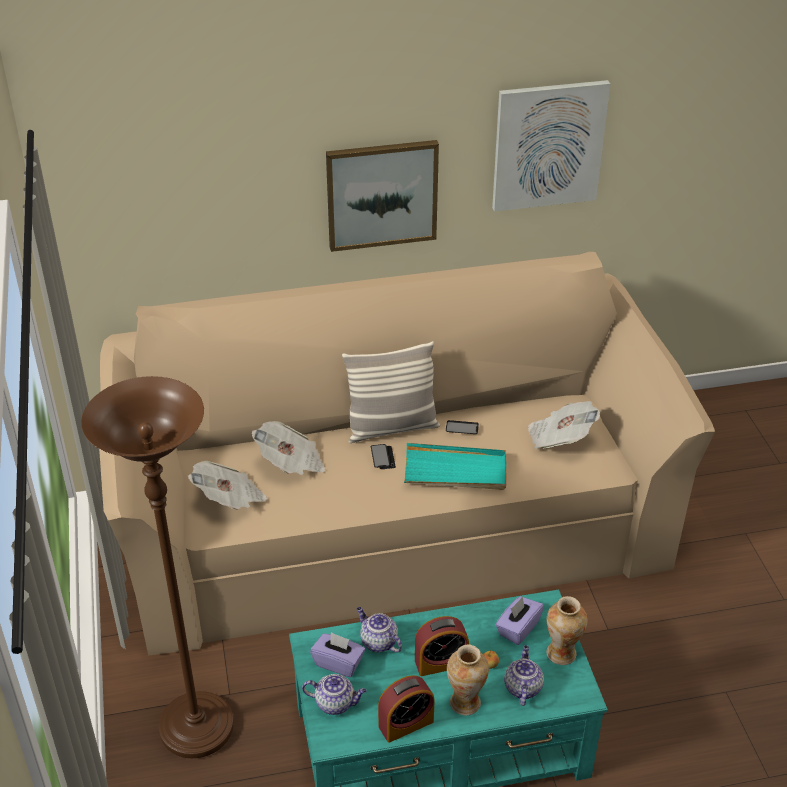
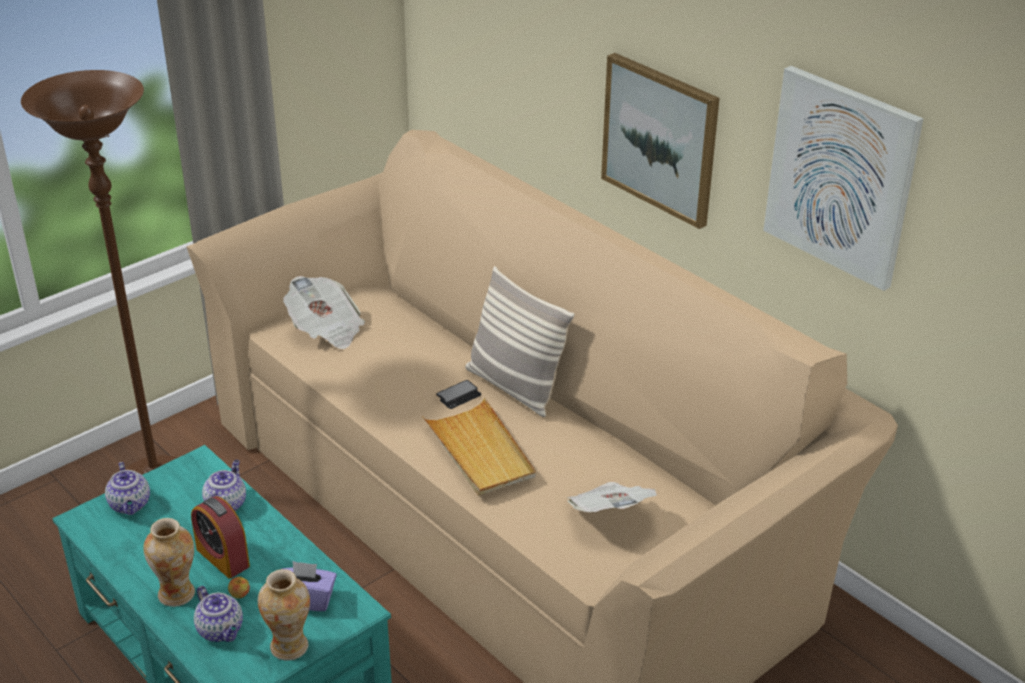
camera: 60 degrees right, 5 degrees down
(291, 463) = (403, 344): newspaper -> none
(338, 663) = (183, 488): purple tissue box -> none
(406, 724) = (127, 561): alarm clock -> none
(455, 471) = (480, 451): turquoise tray -> beige tray
(462, 428) = (558, 434): phone -> none
(522, 687) = (221, 631): teapot -> teapot turned 75 degrees clockwise

